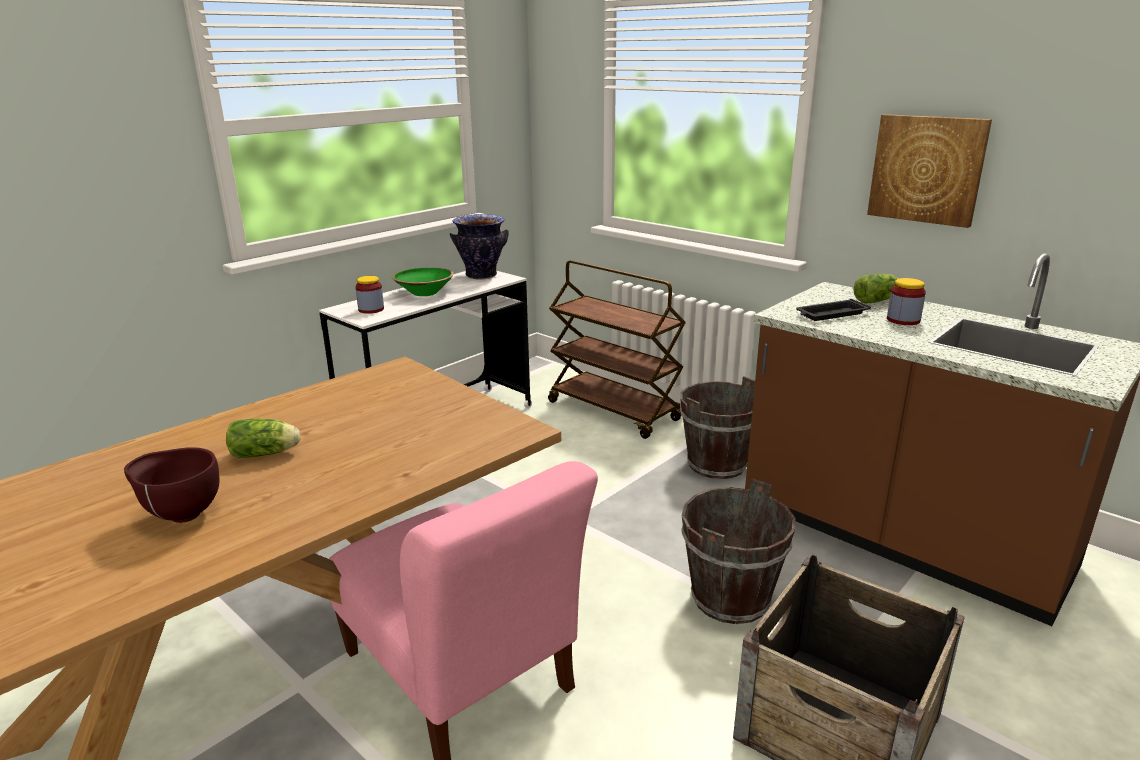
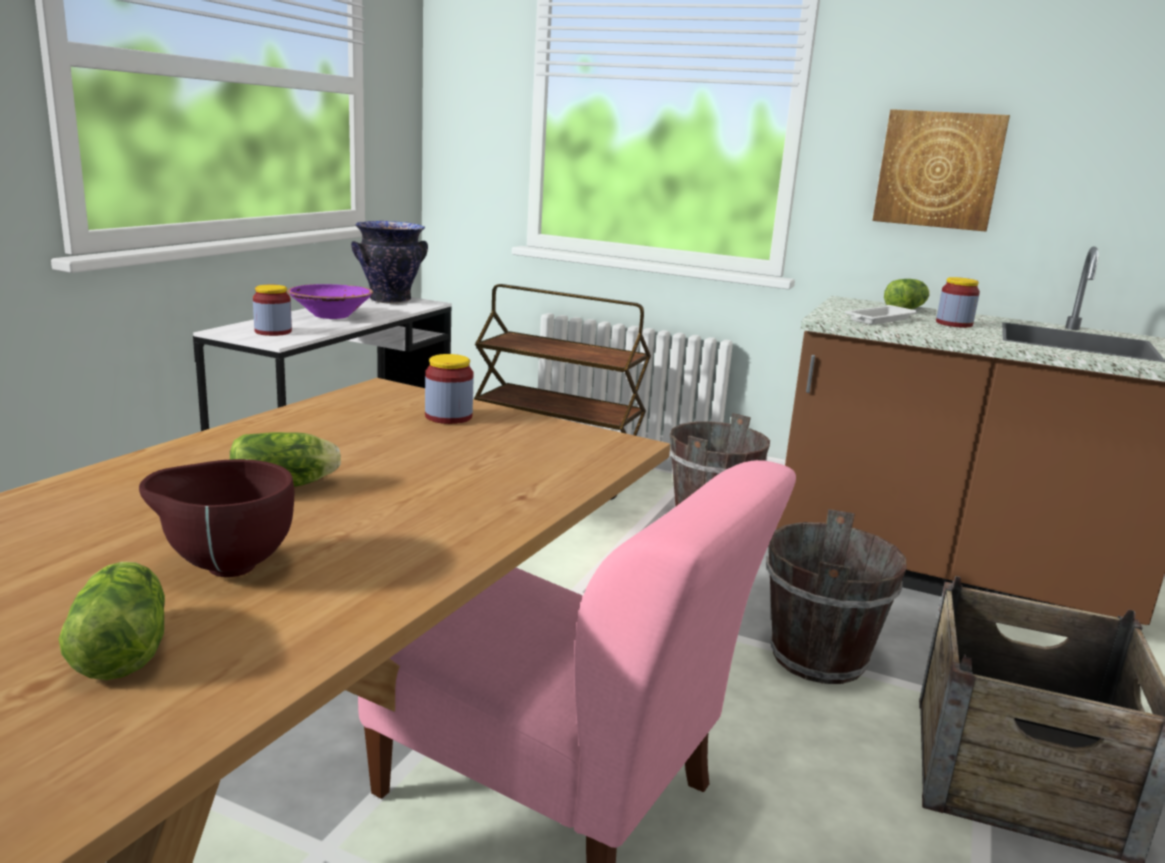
camera: 20 degrees left, 5 degrees down
(90, 565) = (123, 646): none -> lettuce
(421, 397) = (448, 416): none -> jar
(424, 293) = (331, 316): green bowl -> purple bowl
(831, 314) = (879, 319): black tray -> white tray

